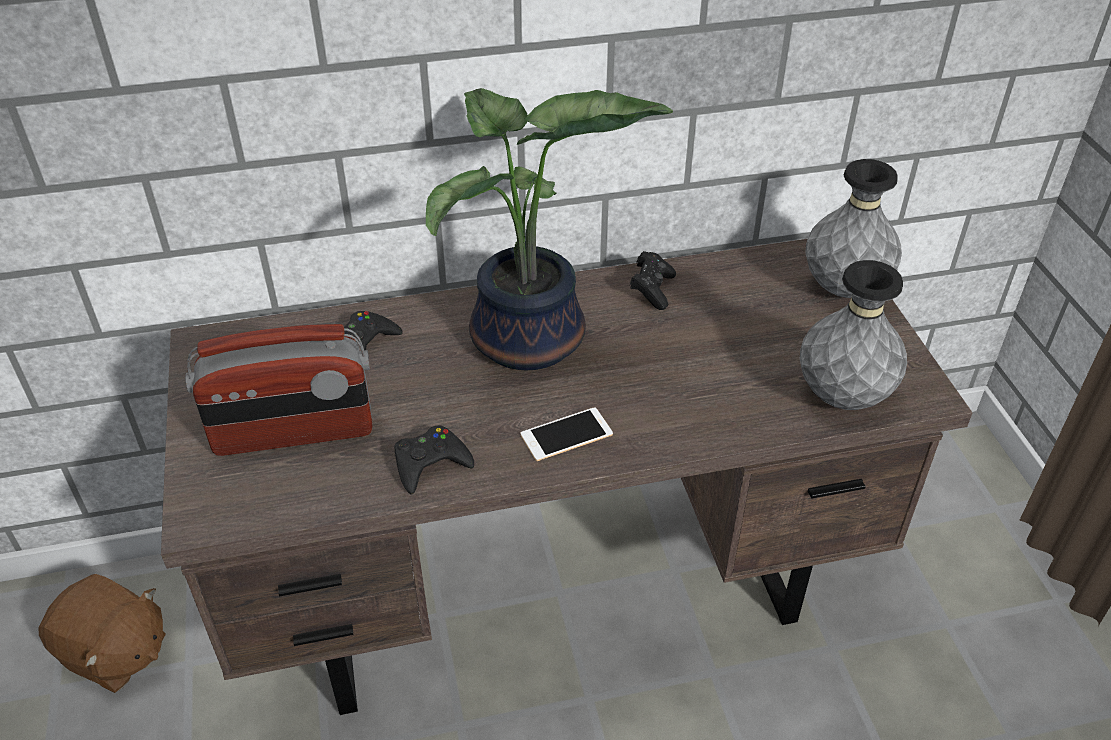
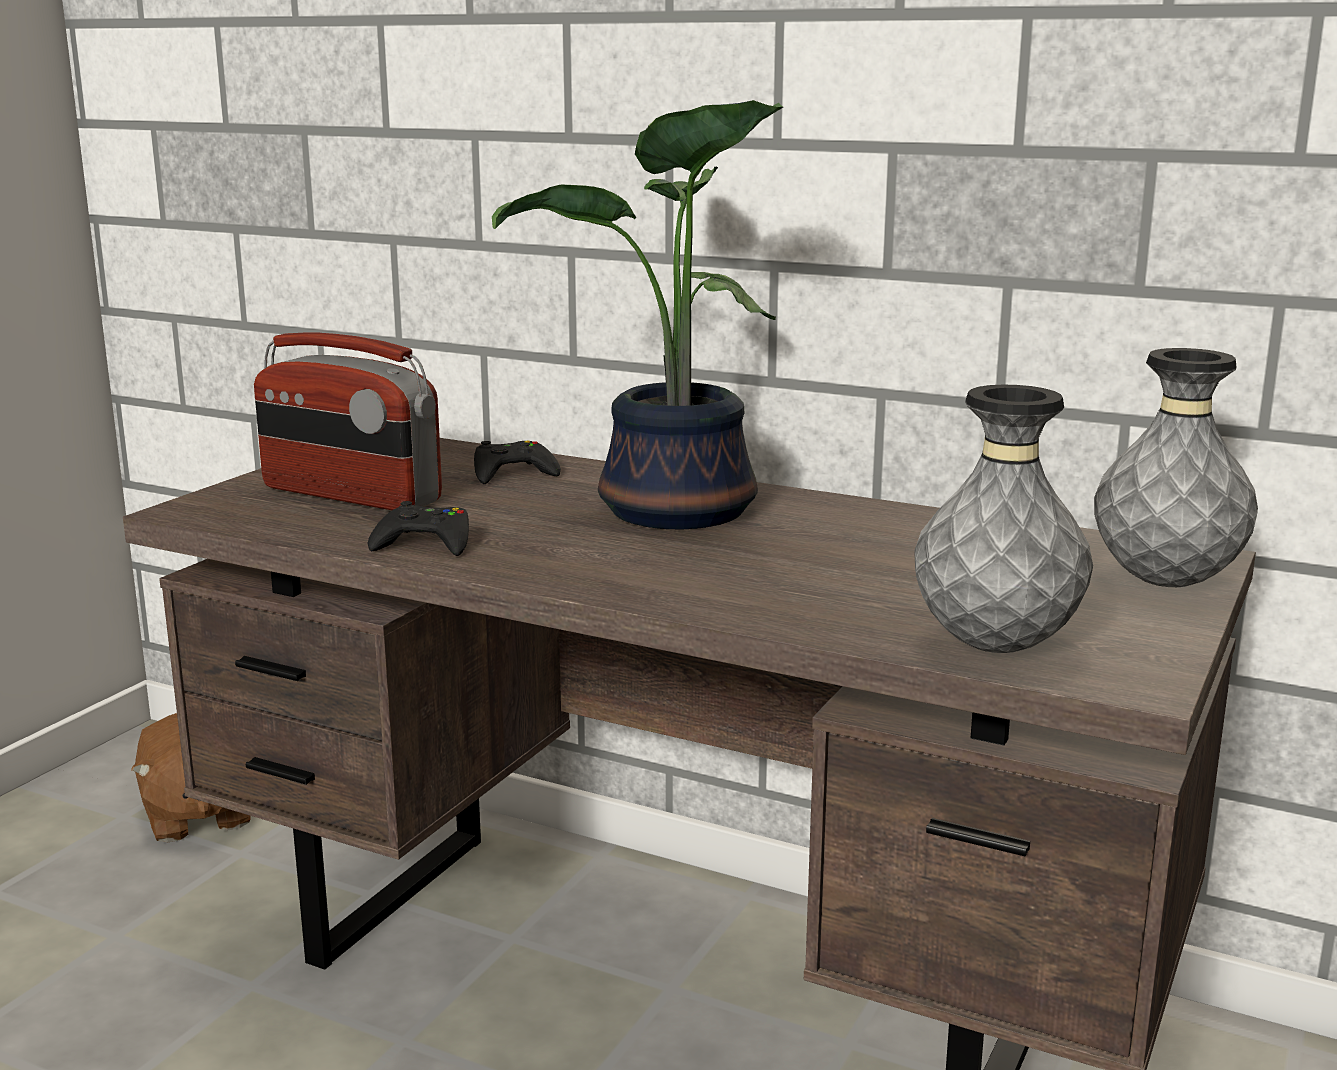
camera: 40 degrees right, 25 degrees down
(566, 434) = (592, 568): phone -> none
(652, 290) = (887, 520): black game controller -> none

